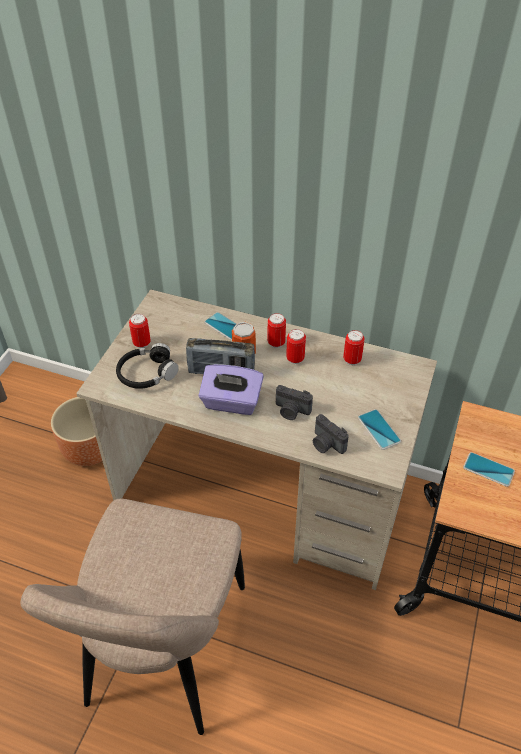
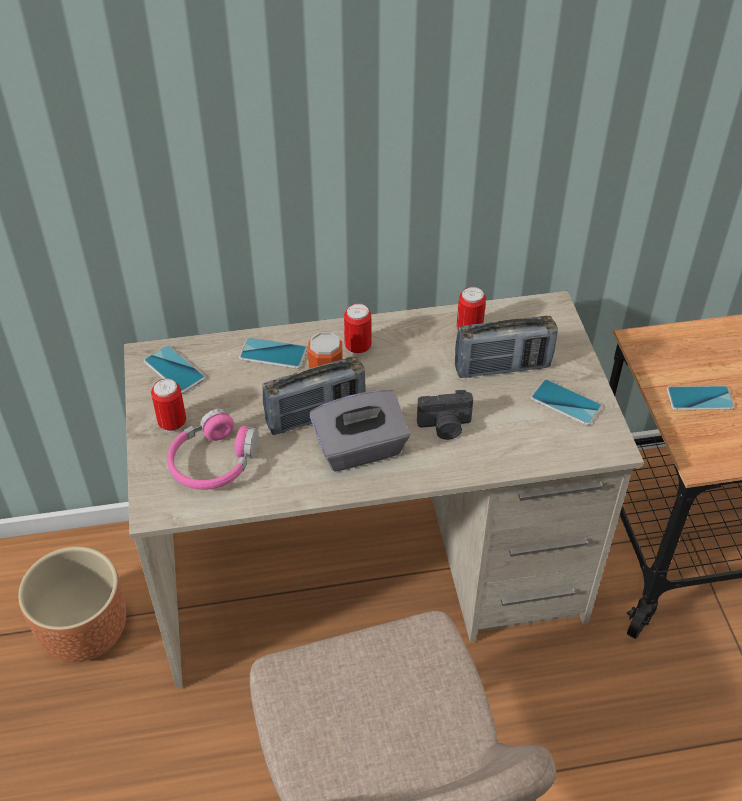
camera: 30 degrees left, 0 degrees up
(147, 373) = (213, 462): black headphones -> pink headphones
(165, 314) = (174, 370): none -> phone
(231, 402) = (360, 449): purple tissue box -> grey tissue box
(295, 359) = (398, 358): can -> none
(326, 444) = (519, 449): camera -> none
(355, 391) = (502, 367): none -> radio

